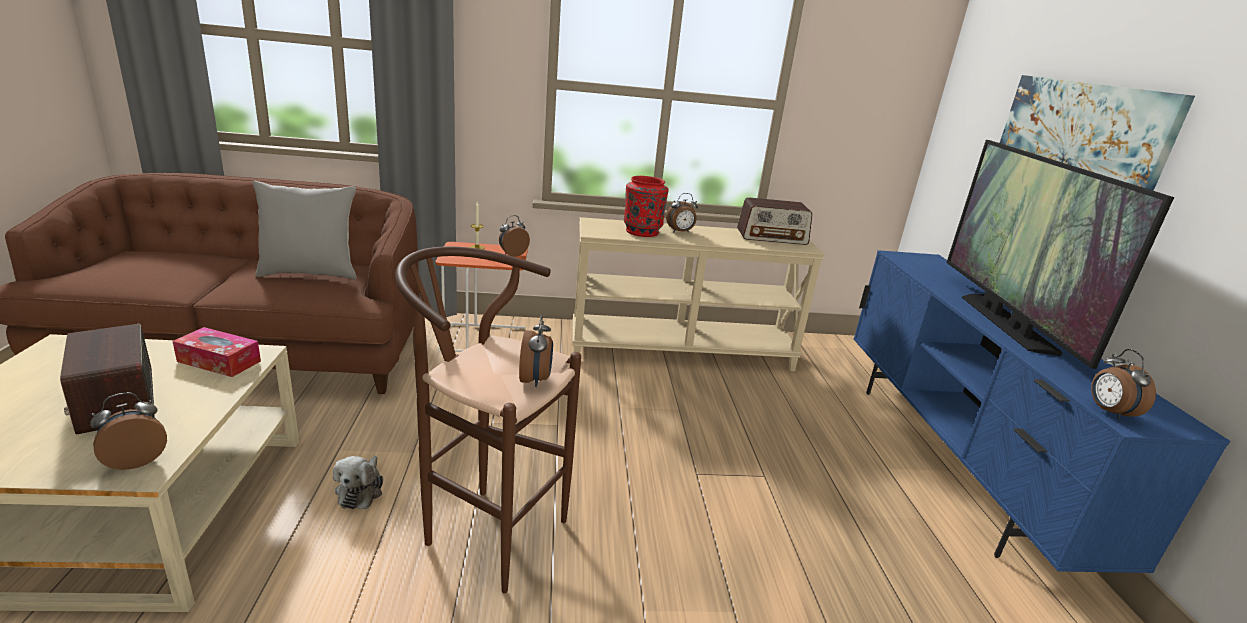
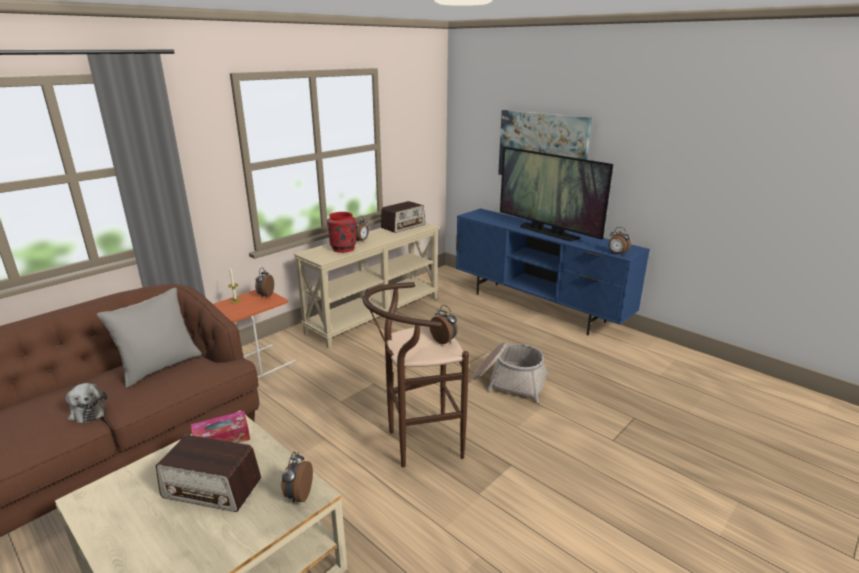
camera: 40 degrees left, 0 degrees up
(361, 490) = (332, 471): plush toy -> plush toy (87, 411)
(733, 538) = (509, 382): none -> basket

